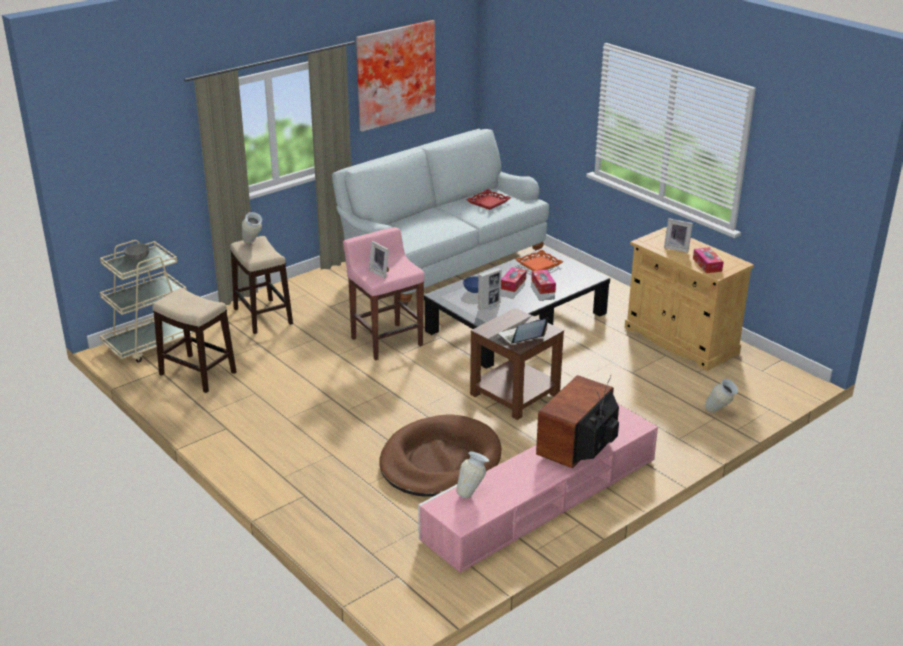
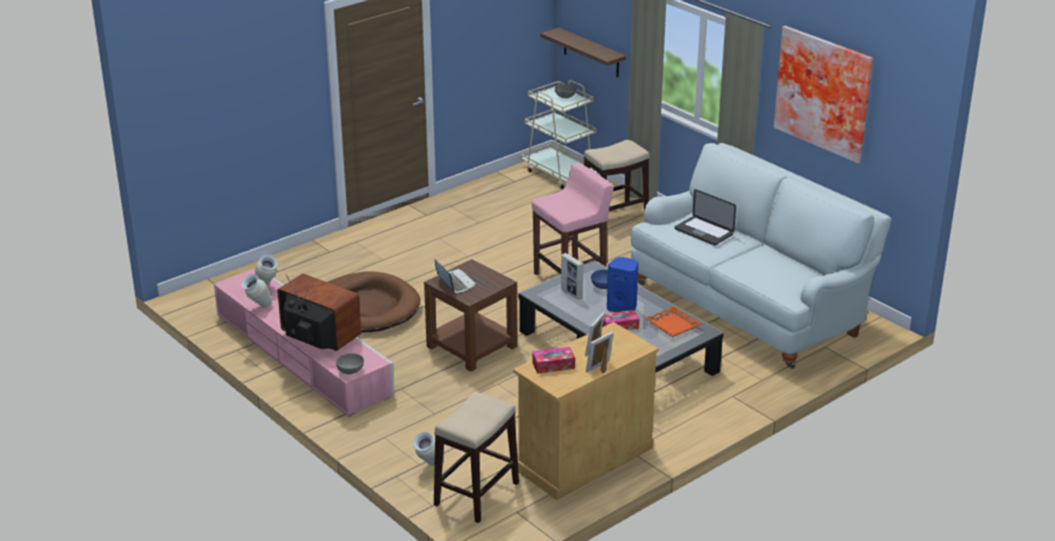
camera: 90 degrees right, 0 degrees up
(131, 200) = (591, 53): none -> shelf
(198, 373) = (510, 197): stool -> stool (476, 494)
(253, 244) = (624, 147): vase -> vase (258, 308)
(381, 272) = (558, 201): picture frame -> picture frame (601, 368)
(423, 224) = (703, 232): none -> laptop
(488, 202) = (773, 268): red tray -> none
(513, 284) = (622, 308): tissue box -> blue speaker
(637, 424) = (351, 371): none -> grey bowl

